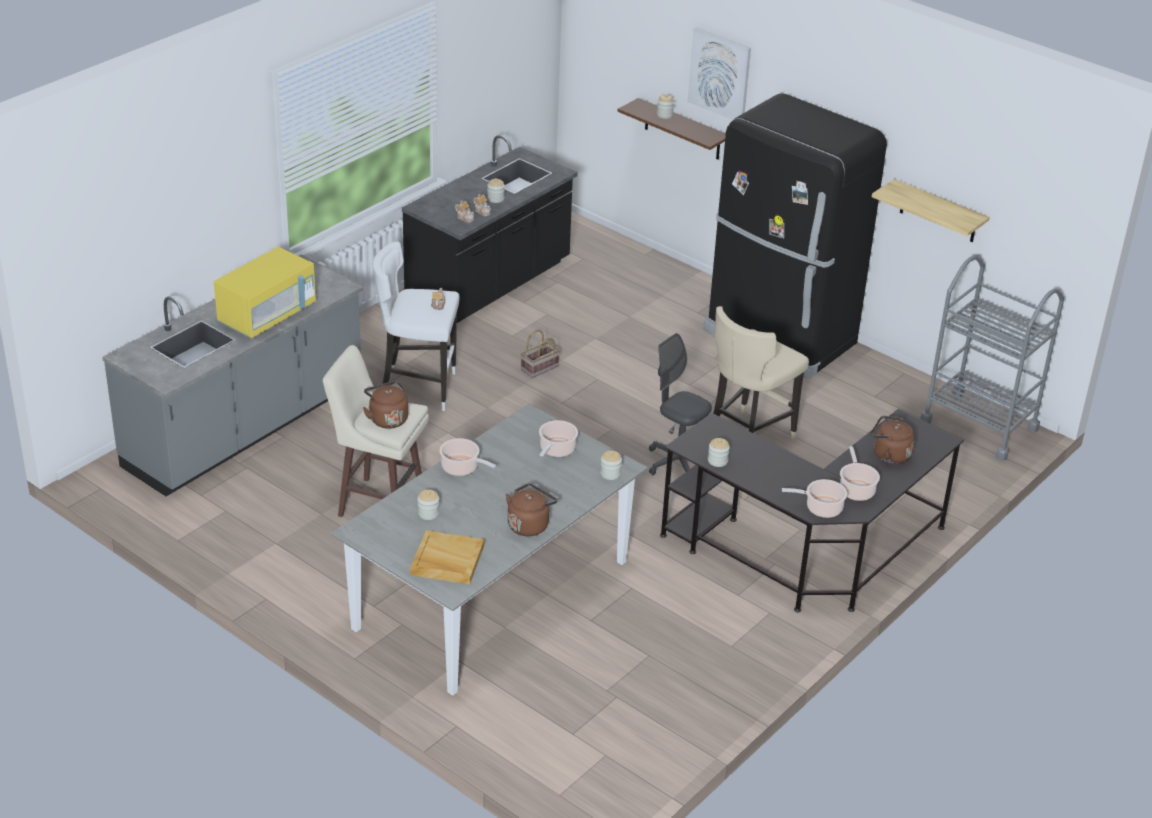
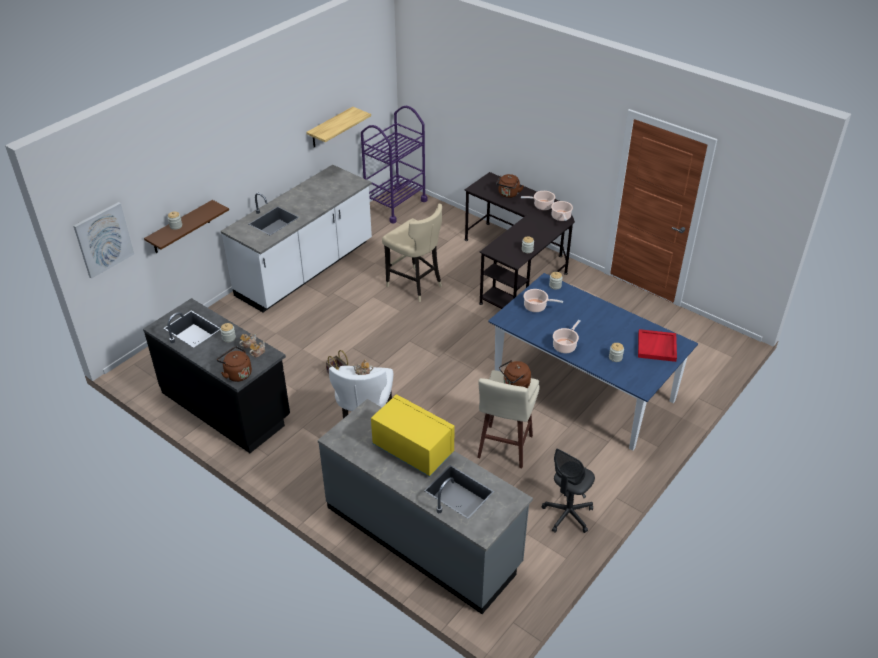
camera: 90 degrees left, 5 degrees up
(446, 560) = (657, 347): beige tray -> red tray
(492, 595) = (584, 388): grey dining table -> blue dining table
(529, 525) = (613, 315): brown kettle -> brown kettle (237, 374)
(677, 463) = (442, 313): grey office chair -> grey office chair (567, 515)
(720, 74) = (194, 168): picture -> picture (103, 239)
(779, 338) = (306, 269): black fridge -> white counter
(979, 425) = (395, 204): grey cart -> purple cart

